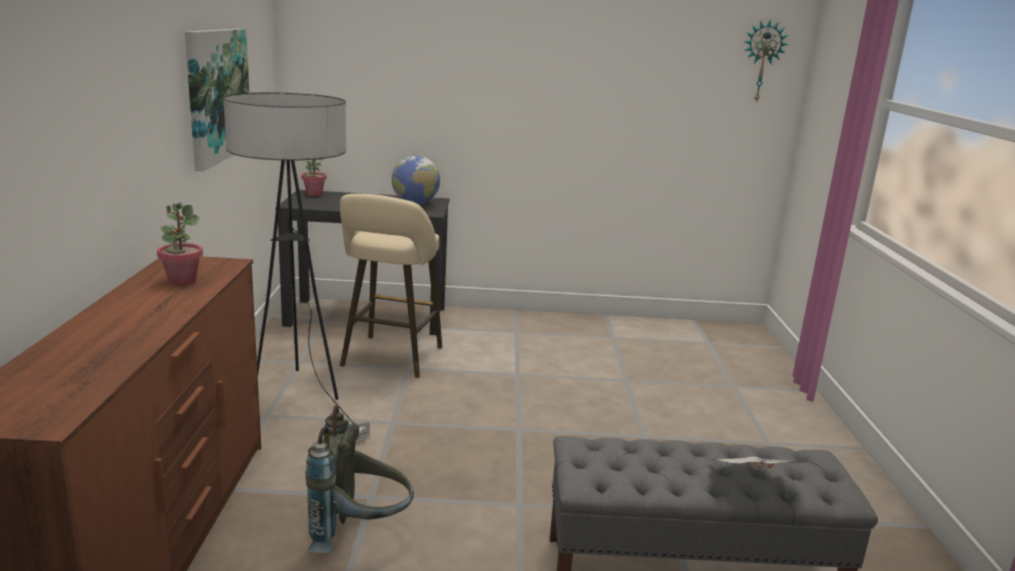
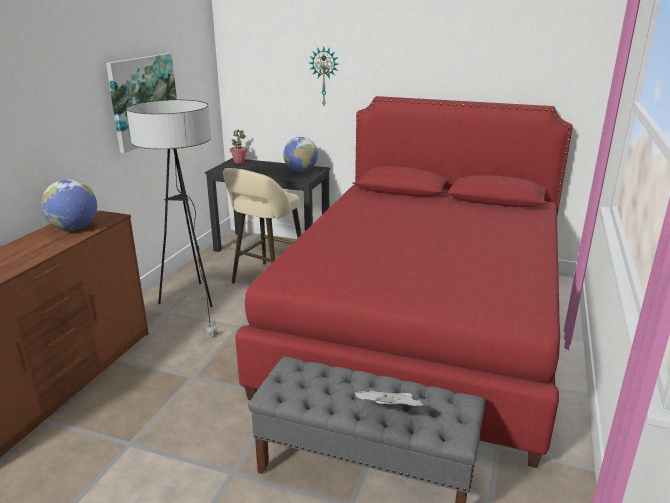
camera: 20 degrees right, 5 degrees up
(182, 281) = (74, 228): potted plant -> globe
(360, 534) = (170, 400): grey backpack -> none
(631, 395) = (421, 326): none -> red bed
(761, 61) = (574, 61): wall clock -> wall clock (324, 76)

